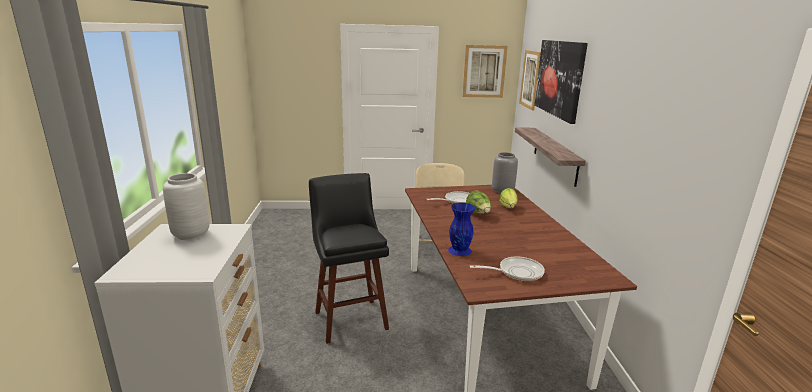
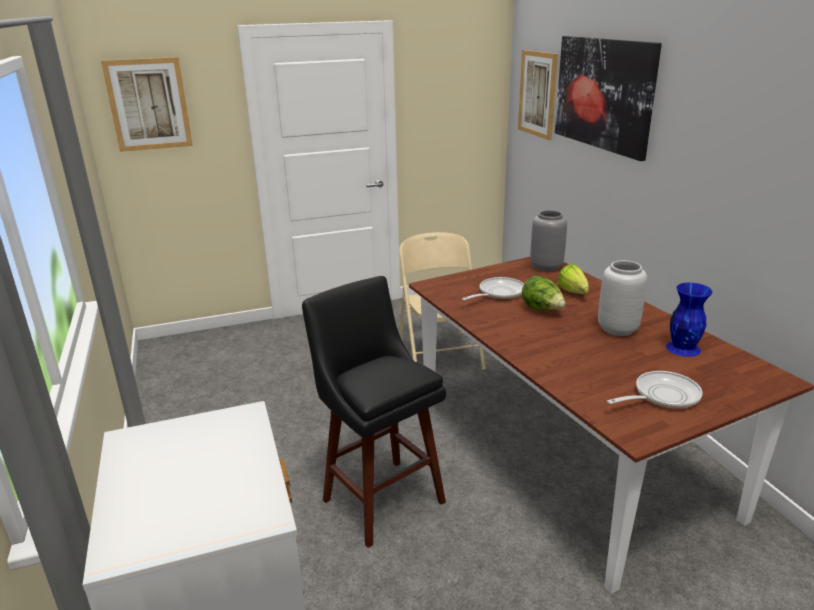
camera: 15 degrees left, 5 degrees up
(190, 235) = (178, 444): grey vase -> grey vase (617, 329)
(460, 250) = (563, 375): blue vase -> blue vase (683, 348)
(484, 71) = (462, 85): picture -> picture (148, 104)
(555, 155) = (605, 204): shelf -> none

